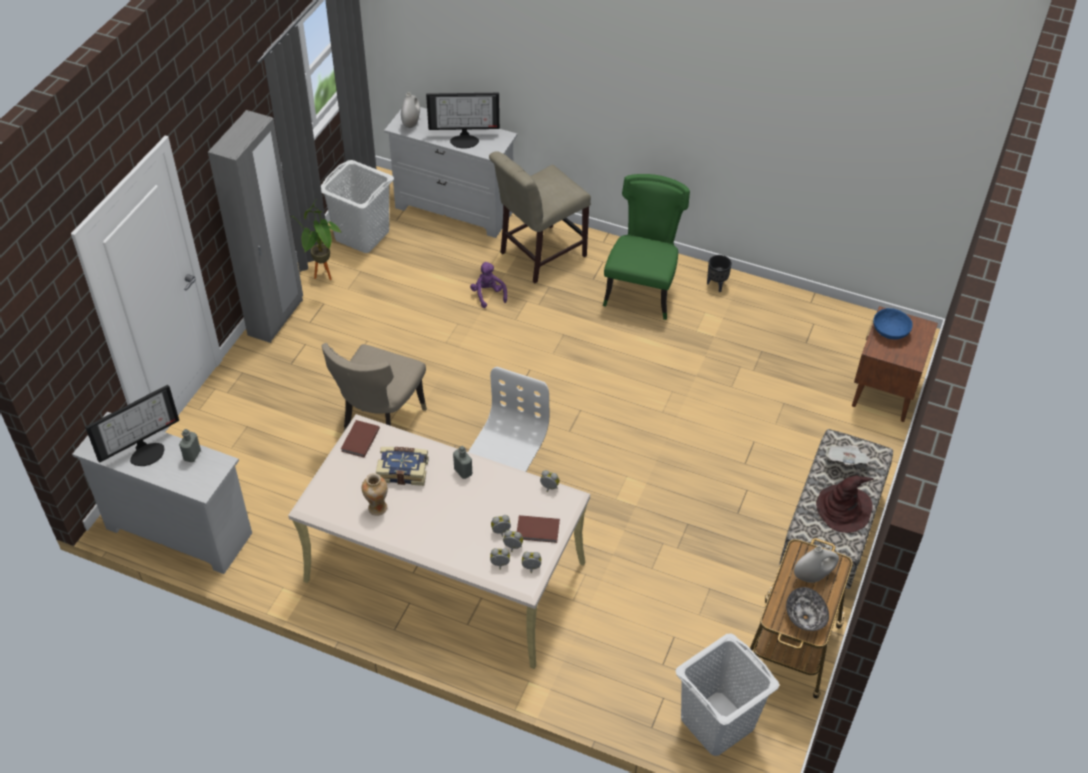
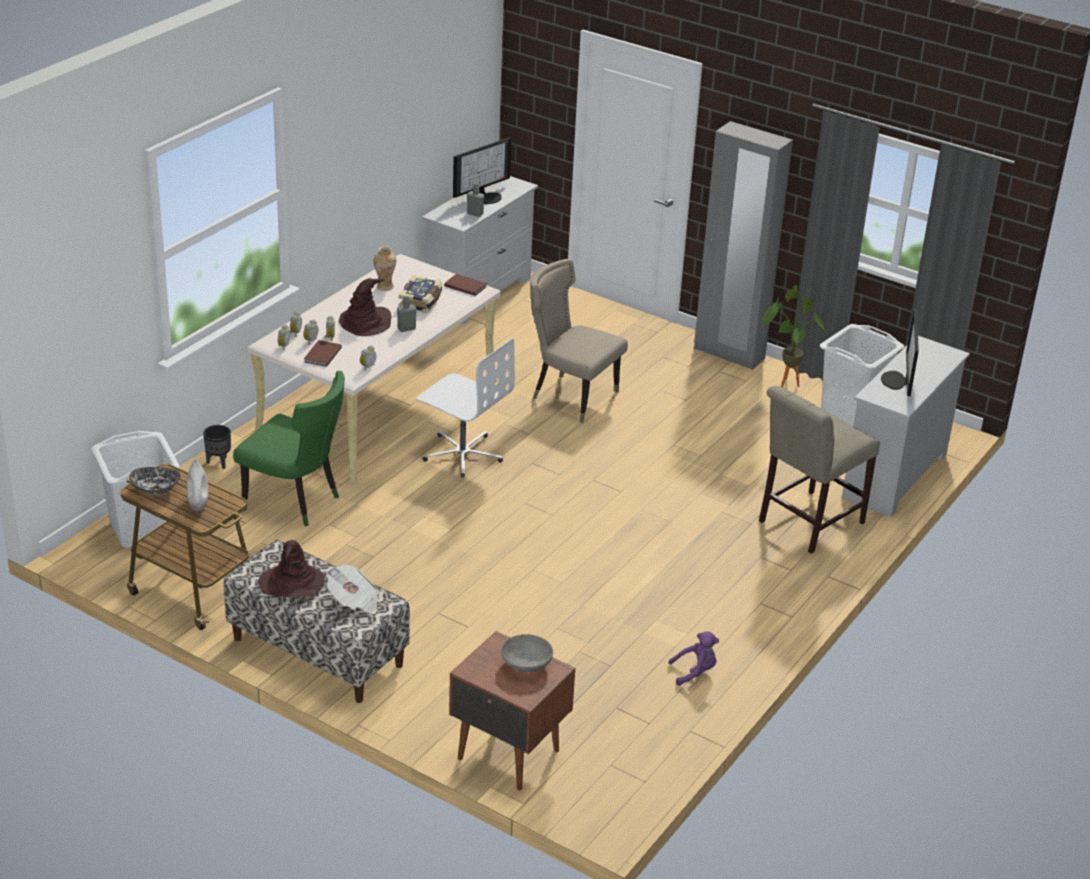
camera: 100 degrees right, 15 degrees down
(146, 451) = (487, 197): monitor -> monitor turned 105 degrees counterclockwise
(411, 123) = (929, 352): white vase -> none
(459, 508) = (365, 322): none -> brown hat
(488, 295) = (743, 480): purple plush toy -> purple plush toy (695, 672)
(538, 255) = (806, 523): beige chair -> beige chair turned 105 degrees counterclockwise
(642, 291) = (732, 590): green chair -> green chair (296, 502)
(716, 285) = (735, 653): black planter -> black planter (218, 462)
(890, 331) = (526, 664): blue bowl -> grey bowl

